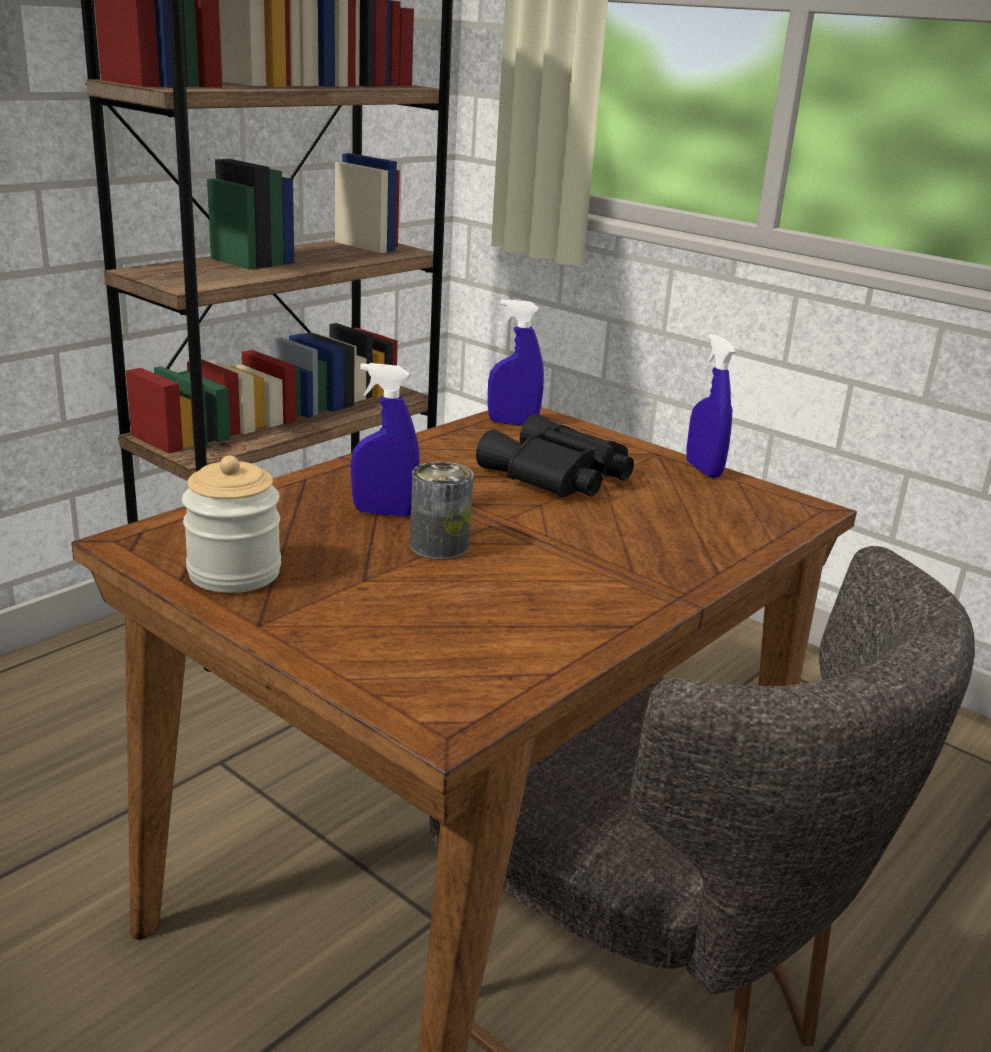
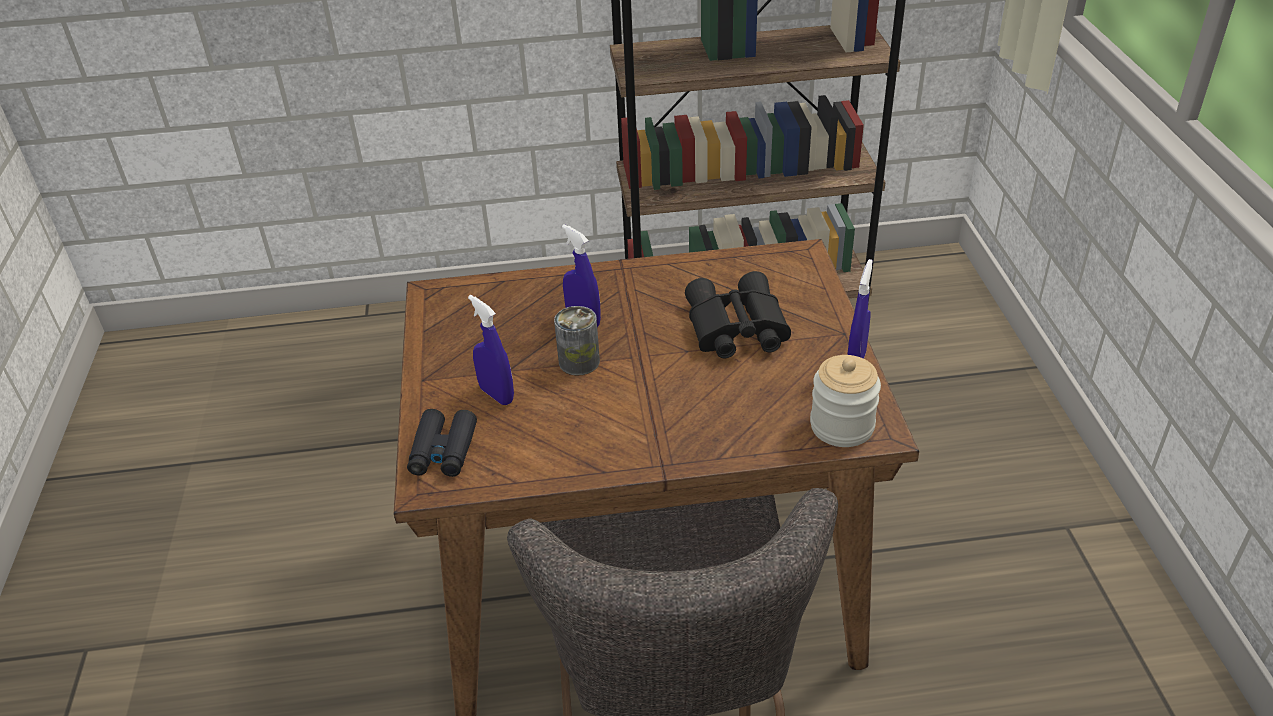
camera: 45 degrees right, 15 degrees up
(234, 573) = (452, 337): jar -> jar (842, 426)
(409, 681) = (443, 451): none -> black binoculars
(513, 423) = (778, 263): blue spray bottle -> blue spray bottle (496, 395)

